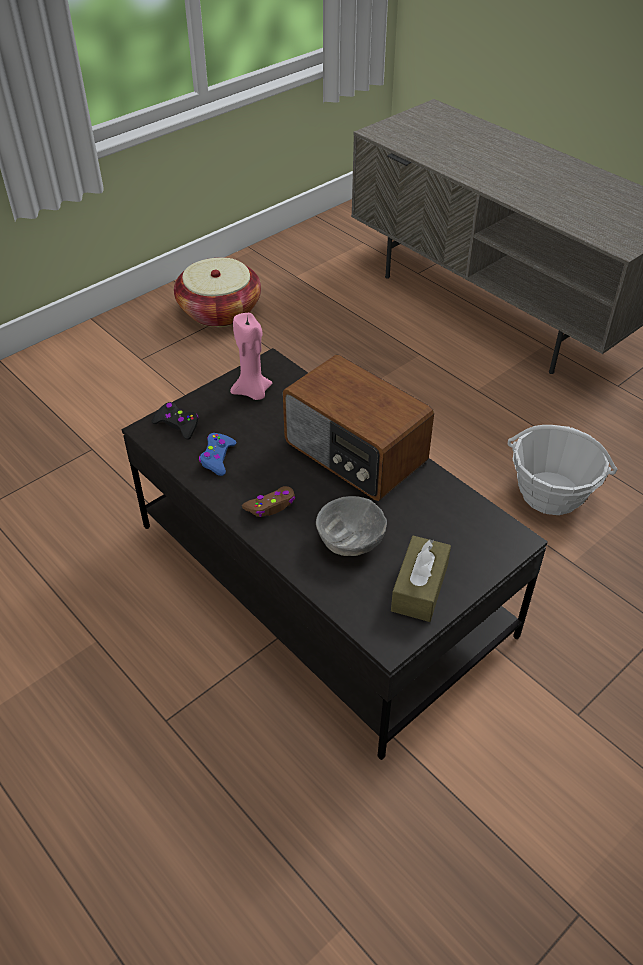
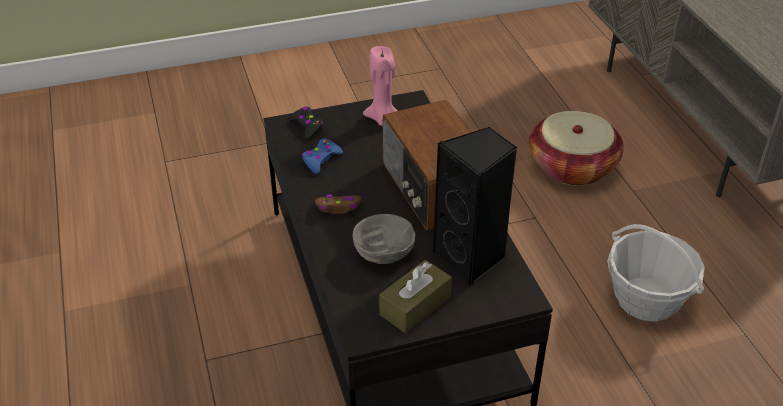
camera: 25 degrees right, 5 degrees down
(220, 311) = (438, 62): basket -> basket (572, 167)
(440, 516) = (471, 259): none -> black speaker

